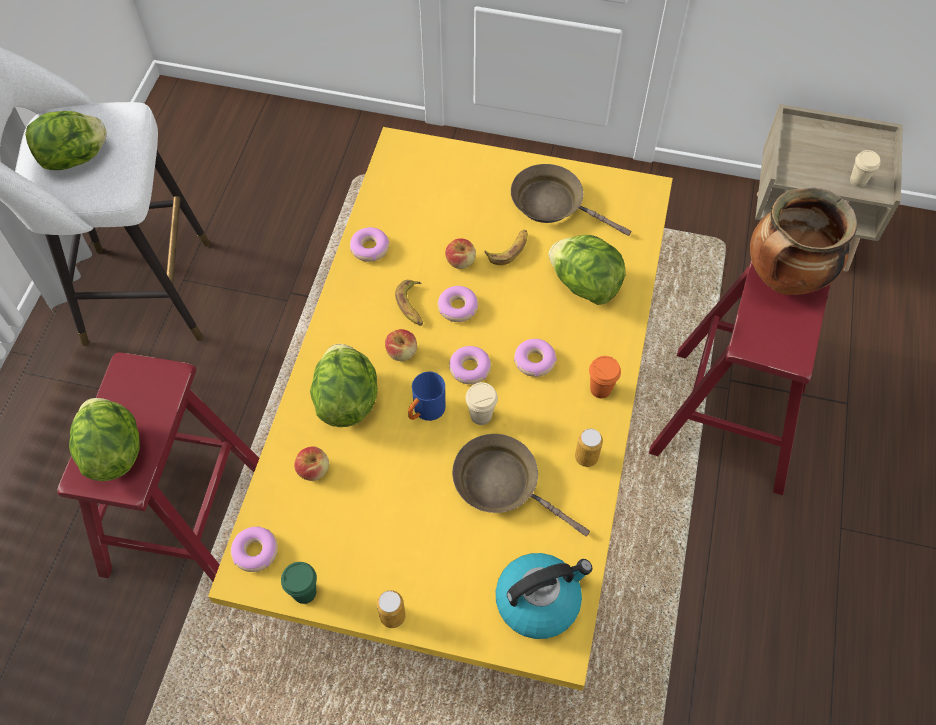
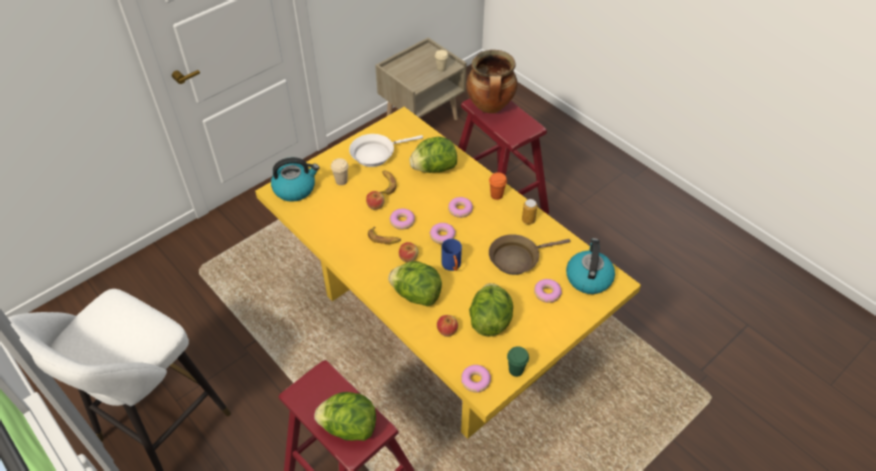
camera: 55 degrees left, 10 degrees down
(75, 158) = (117, 341): lettuce -> lettuce (490, 320)
(369, 248) = (330, 237): donut -> donut (547, 293)
(392, 616) = (556, 339): can -> none
(418, 162) = (295, 188): none -> kettle
(481, 415) = (473, 246): beige cup -> beige cup (341, 181)
(553, 204) = (376, 154): brown frying pan -> white frying pan

